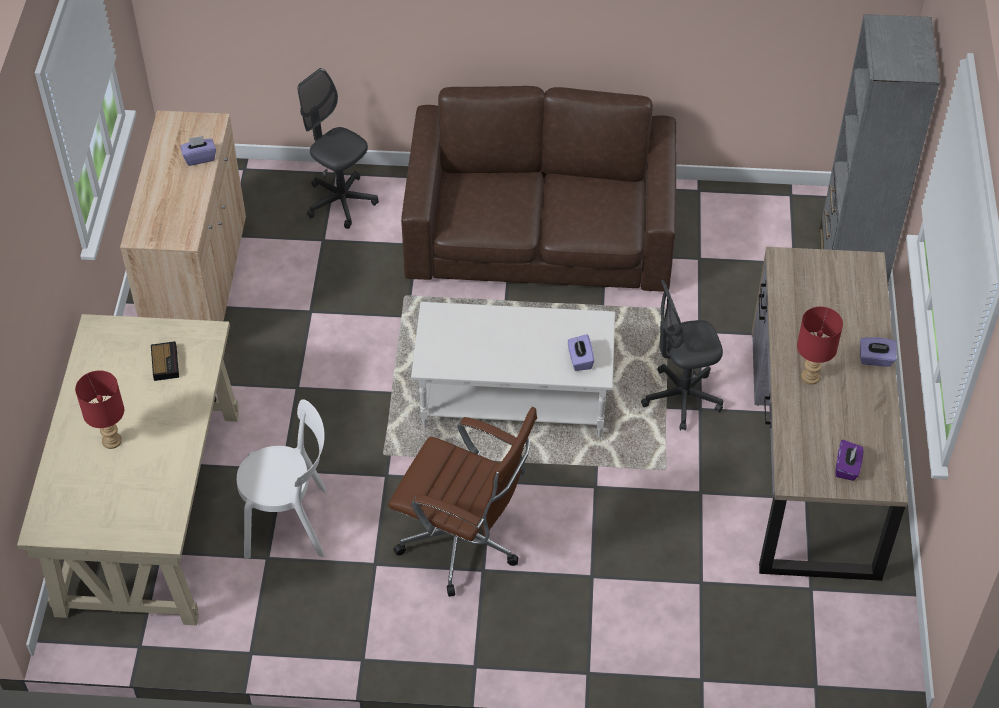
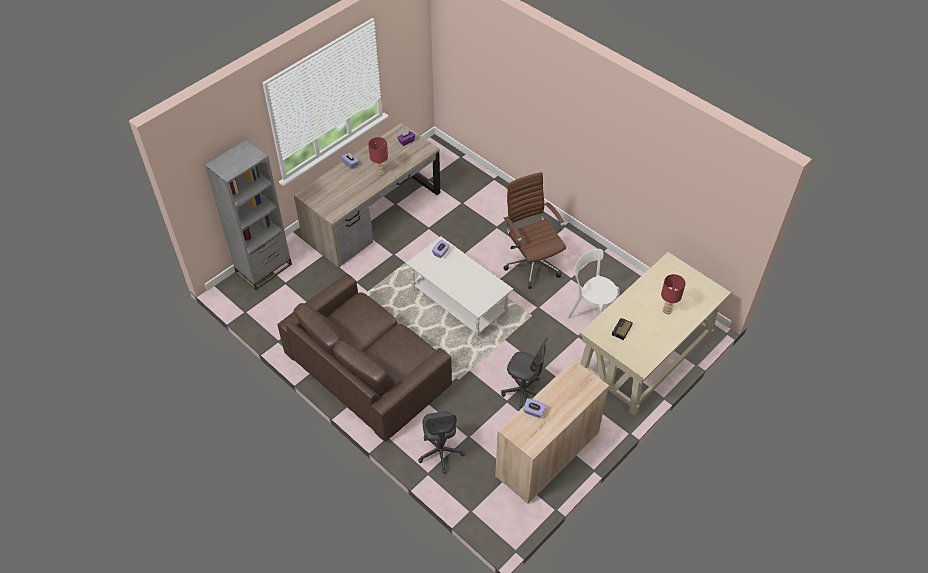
camera: 140 degrees left, 0 degrees up
(681, 398) = (395, 262): grey office chair -> grey office chair (523, 392)

